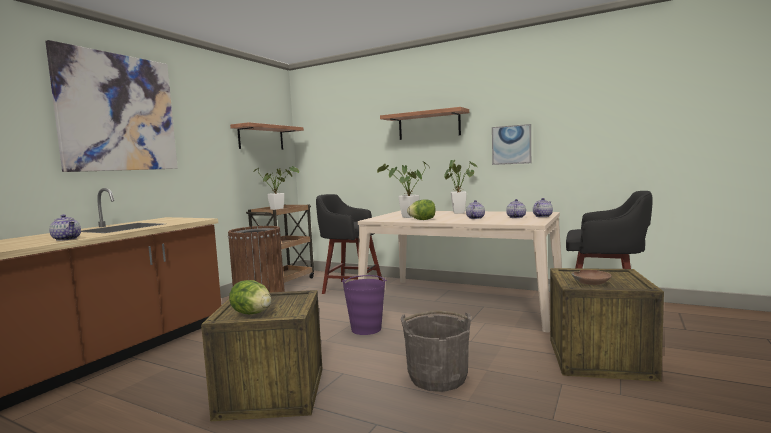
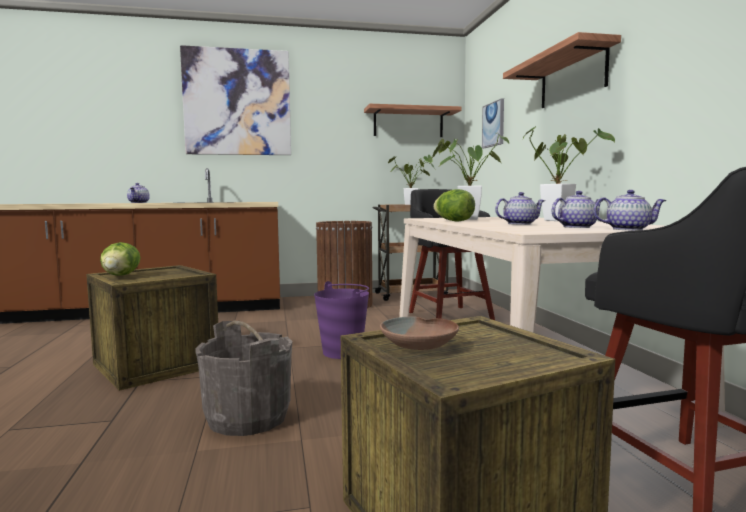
camera: 50 degrees right, 0 degrees up
(511, 145) = (677, 90): picture -> picture (493, 124)

